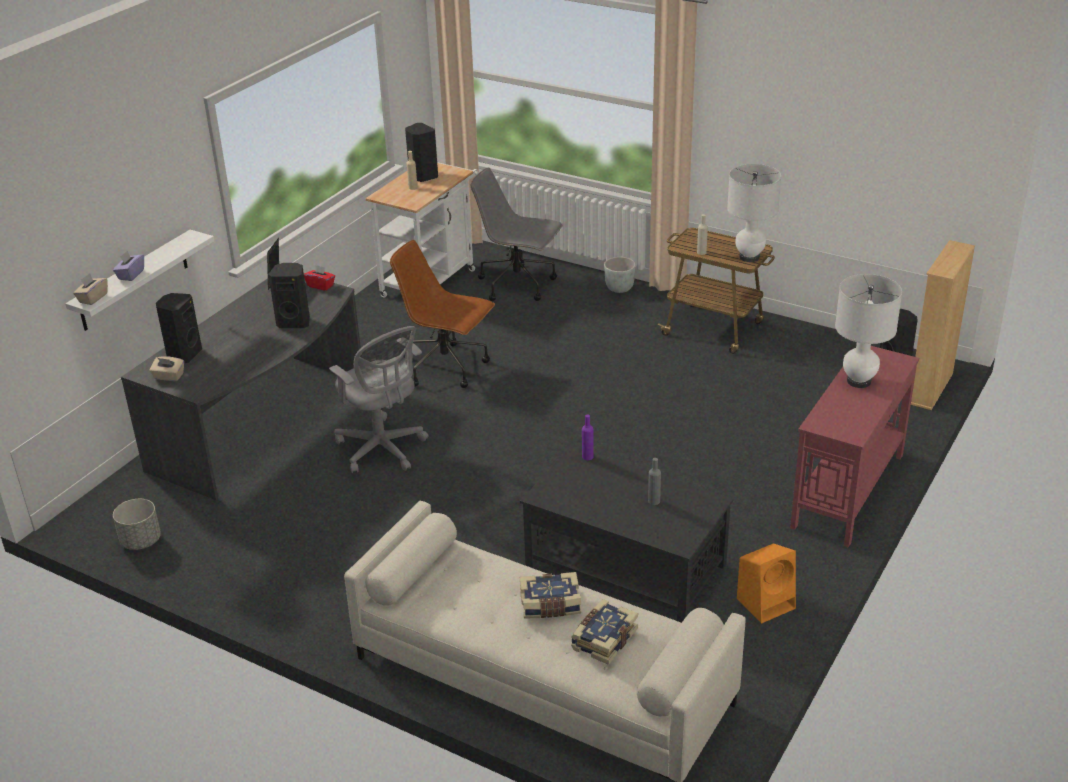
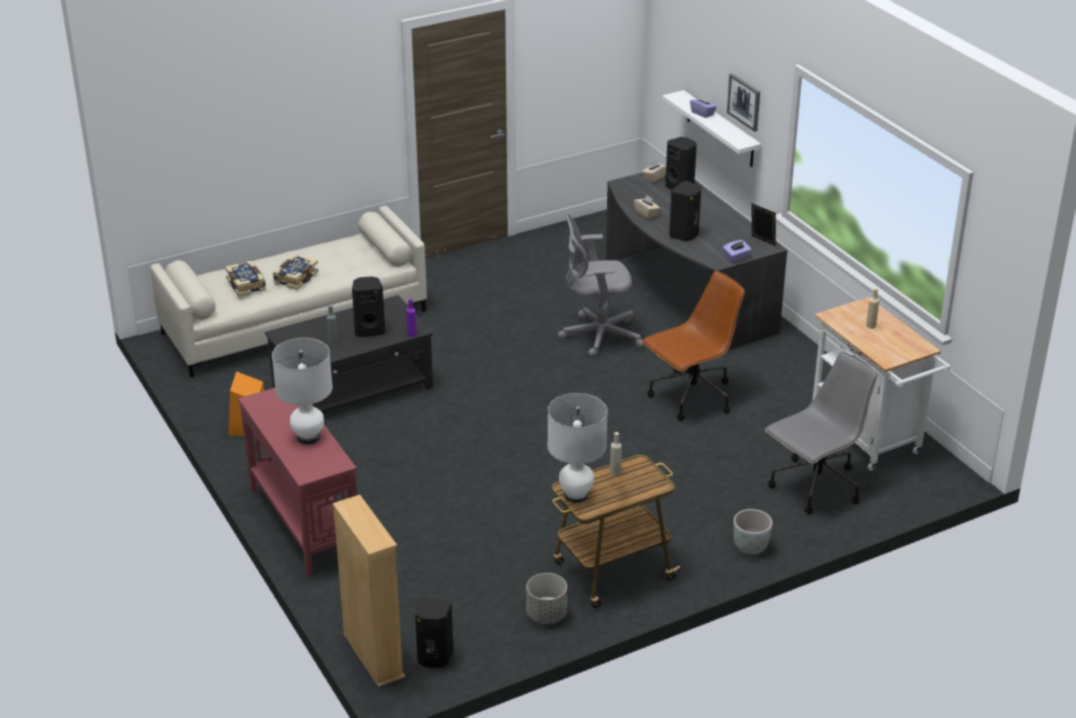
camera: 120 degrees right, 0 degrees up
(93, 298) = (680, 98): beige tissue box -> beige tissue box (646, 214)
(140, 541) = (587, 229): grey planter -> grey planter (547, 615)
(156, 211) = (744, 102): none -> picture
(320, 286) = (736, 258): red tissue box -> purple tissue box
(422, 177) = (894, 337): black speaker -> black speaker (369, 330)

